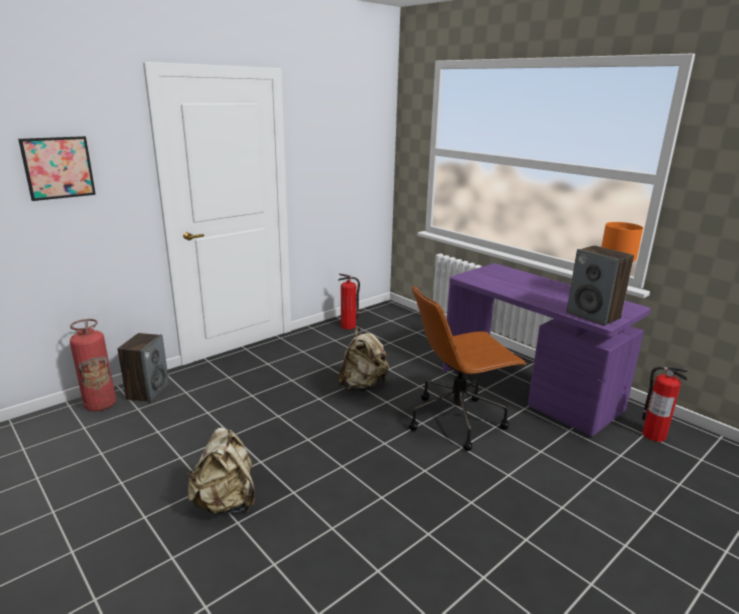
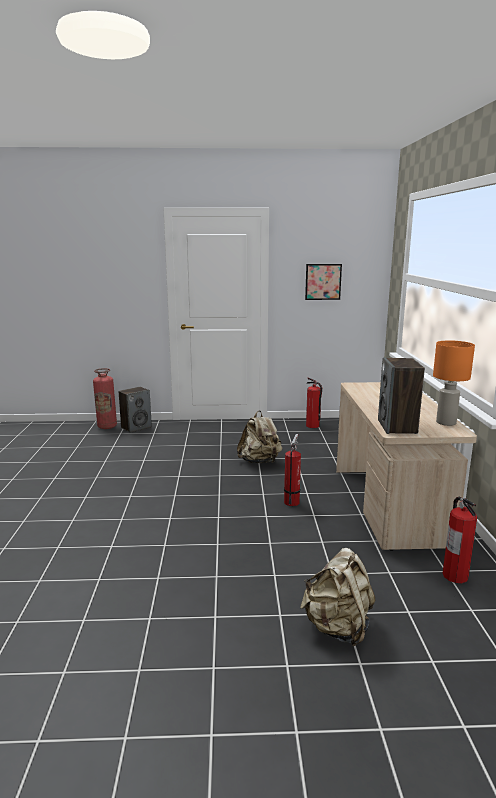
camera: 40 degrees right, 5 degrees down
(58, 168) = (105, 272): picture -> picture (323, 281)
(226, 502) = (93, 487): beige backpack -> beige backpack (337, 627)
(457, 419) = (292, 501): brown office chair -> fire extinguisher
(529, 389) = (390, 505): purple desk -> beige desk

